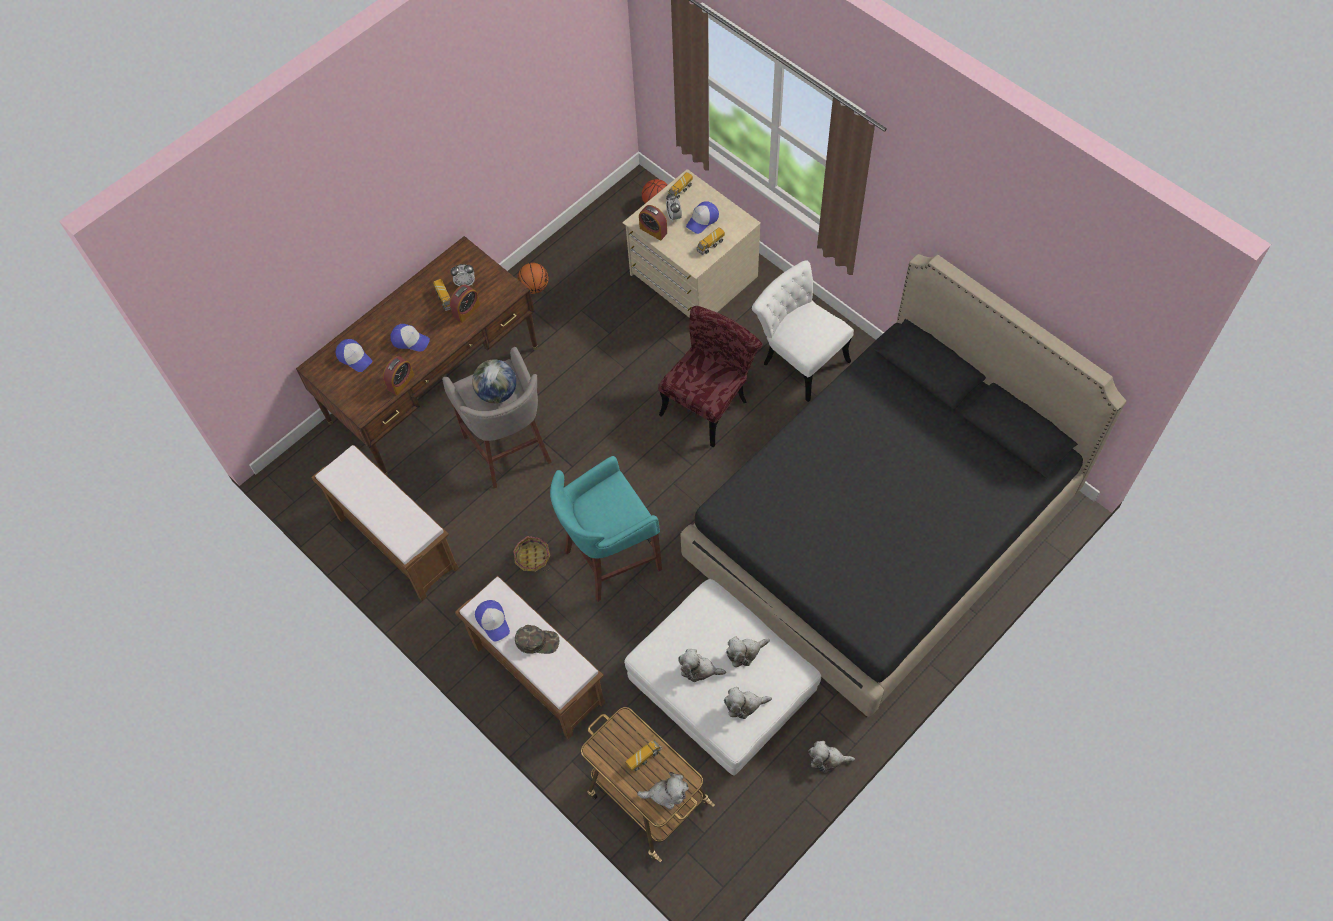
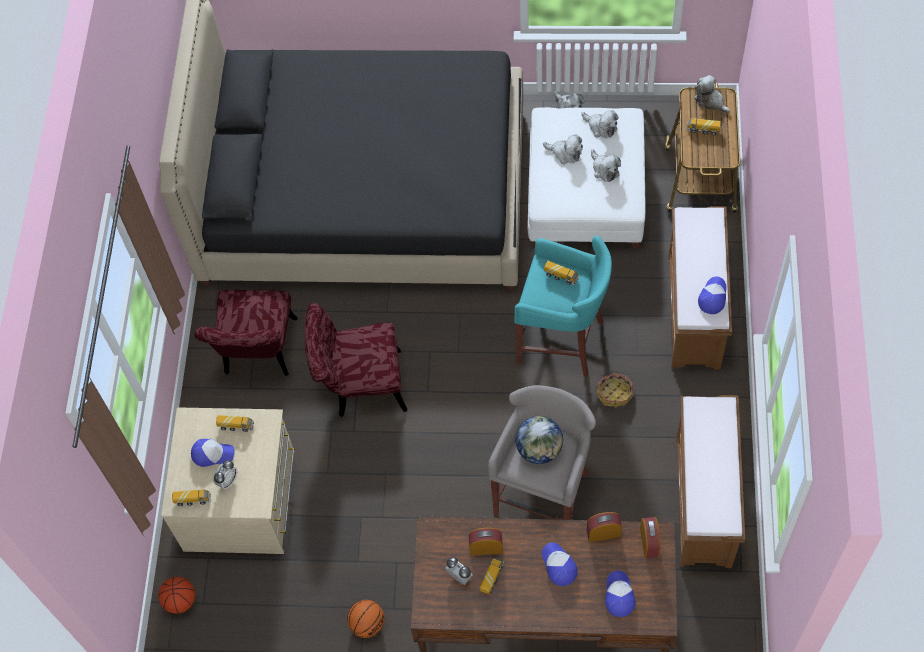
camera: 130 degrees left, 0 degrees up
(537, 641) = (695, 258): green cap -> none
(613, 518) = (561, 276): none -> toy truck
(653, 230) = (258, 484): alarm clock -> alarm clock (649, 542)
(799, 358) = (259, 354): white chair -> red chair

